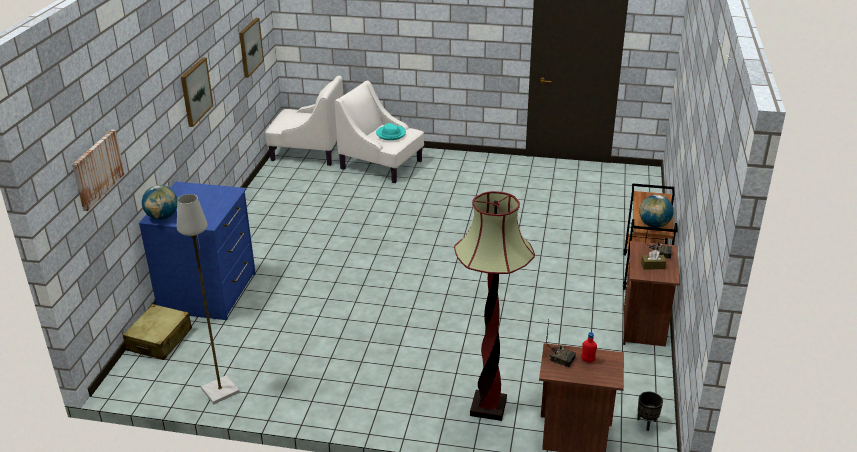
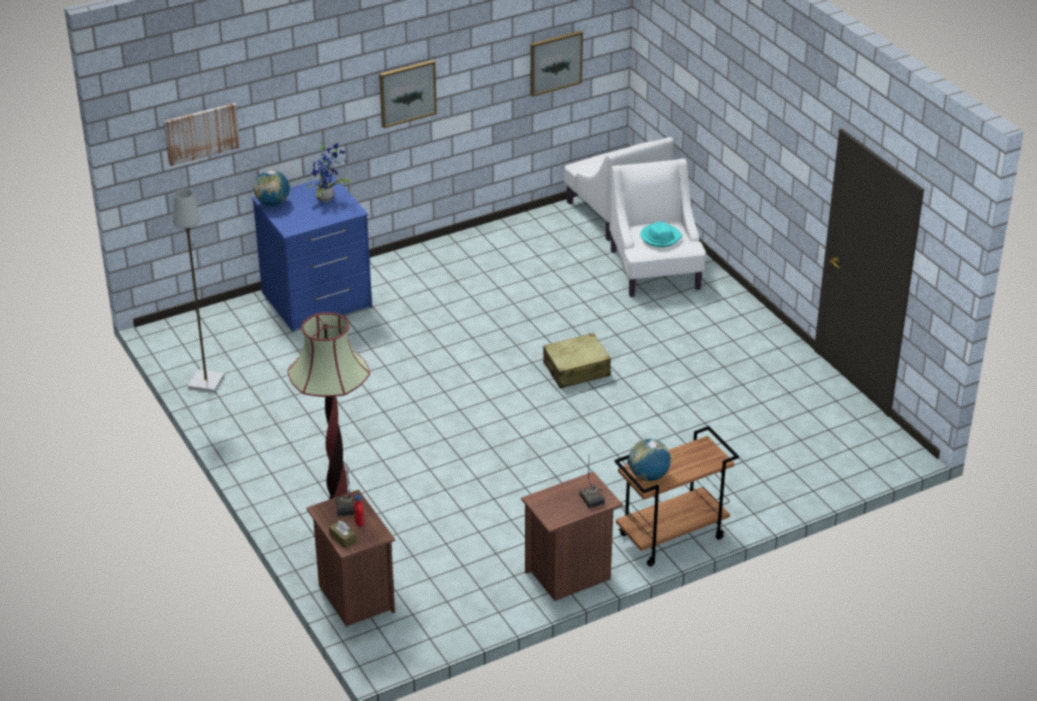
camera: 50 degrees right, 5 degrees up
(160, 340) = (230, 316): beige suitcase -> beige suitcase (577, 370)
(198, 194) = (327, 197): none -> potted plant
(647, 423) = (420, 633): black planter -> none
(653, 266) = (561, 503): brown tissue box -> brown tissue box (342, 538)

